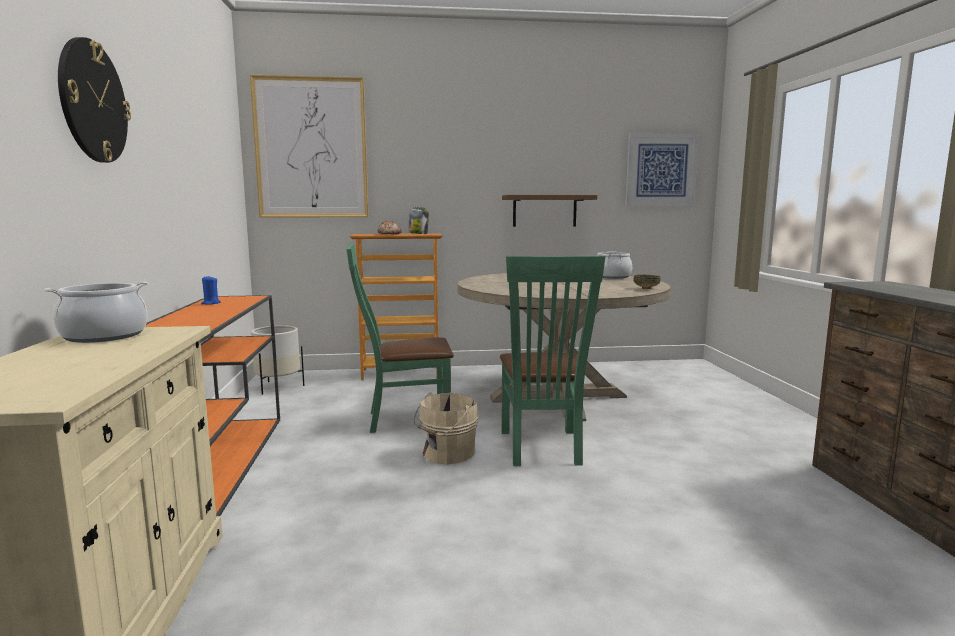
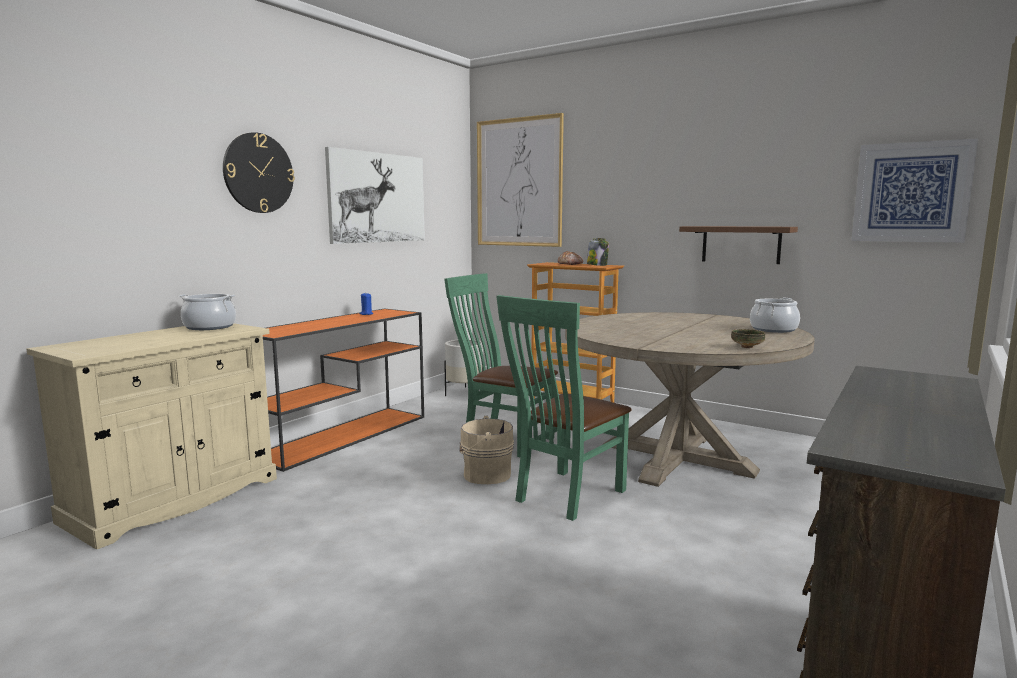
camera: 40 degrees right, 0 degrees up
(188, 154) = (377, 198): none -> picture

